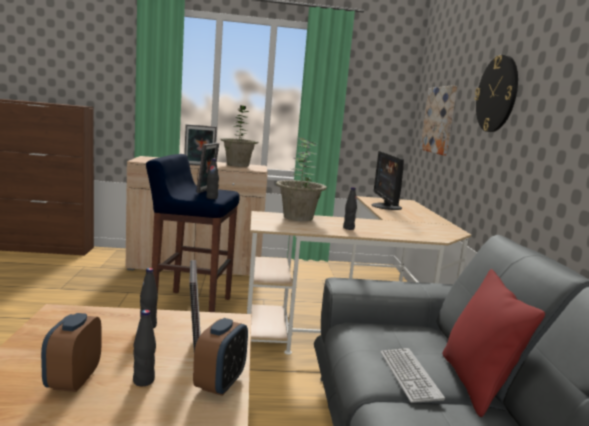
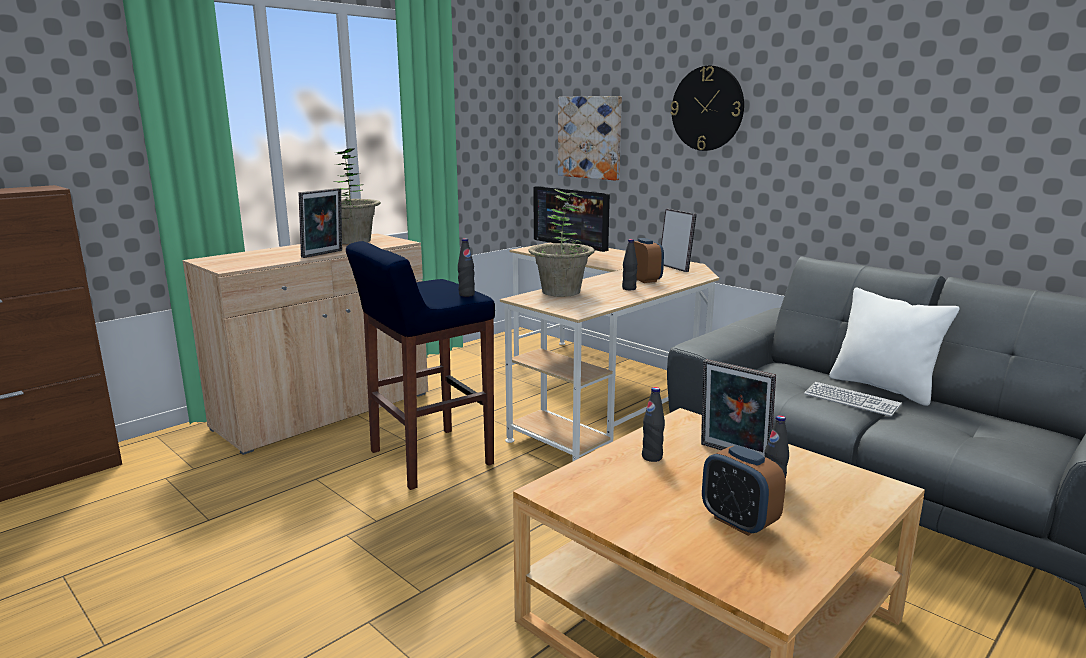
camera: 40 degrees left, 5 degrees up
(207, 190) = (421, 287): picture frame -> picture frame (675, 267)
(220, 383) = (809, 464): alarm clock -> alarm clock (644, 280)
(476, 384) = (883, 388): red pillow -> white pillow

